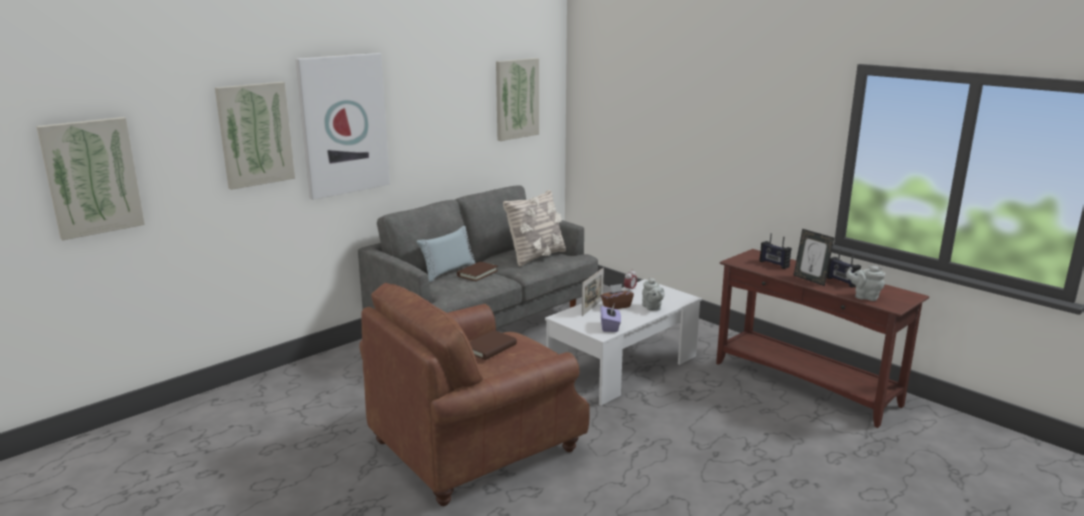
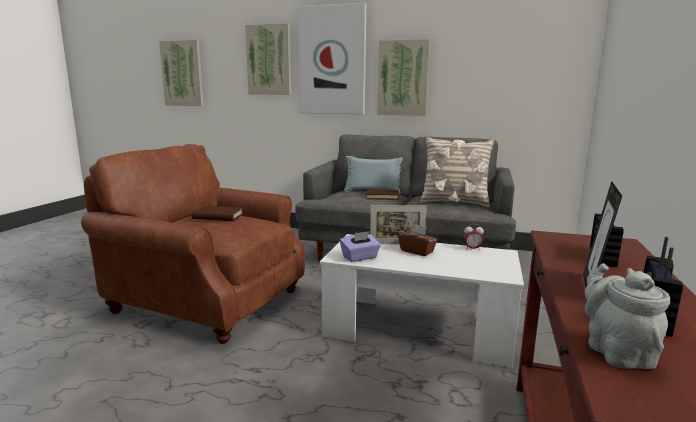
camera: 60 degrees right, 5 degrees down
(516, 99) = (520, 55): picture -> picture (403, 78)
(652, 308) = (441, 266): grey teapot -> none

